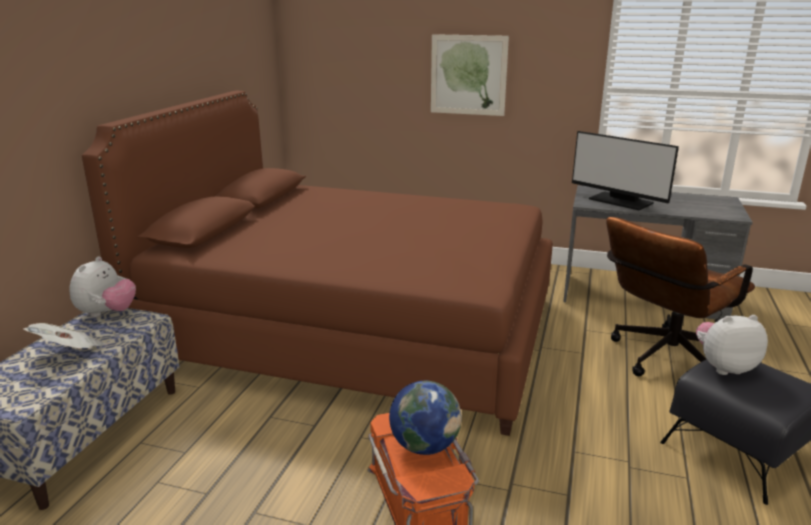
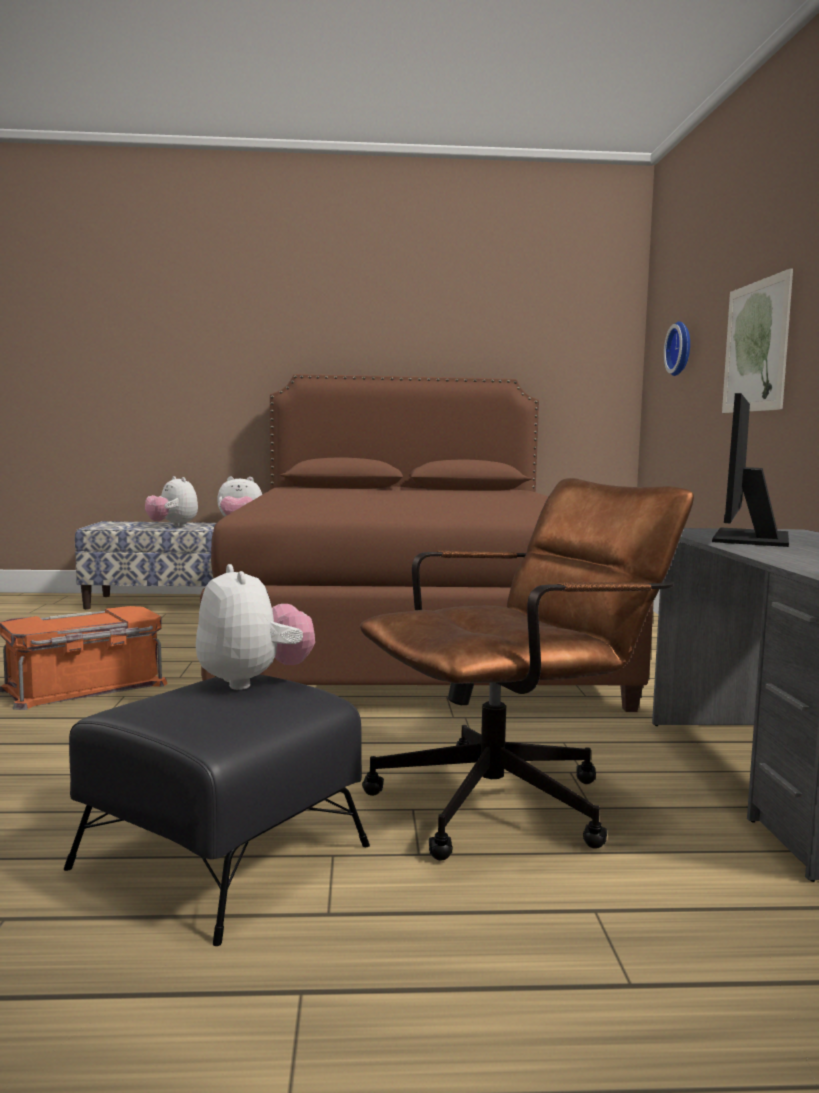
camera: 70 degrees right, 15 degrees down
(70, 352) = (172, 526): newspaper -> plush toy
(356, 60) = (681, 348): none -> wall clock
(424, 446) = (89, 621): globe -> none
(663, 360) = (512, 801): brown office chair -> brown office chair turned 120 degrees clockwise

